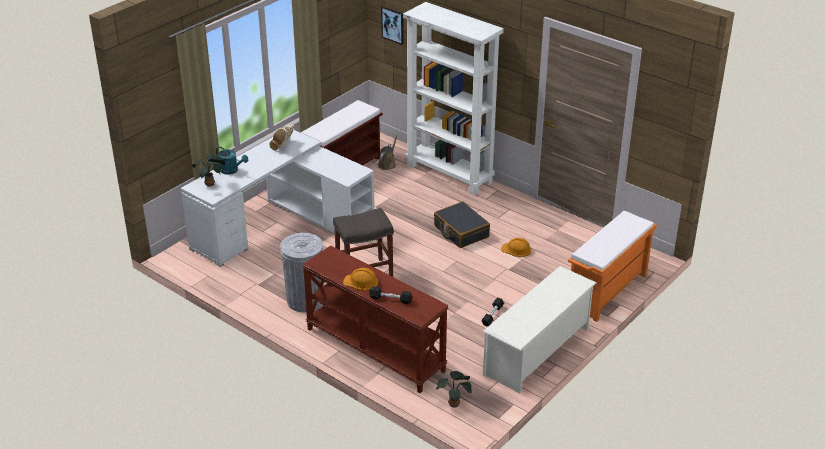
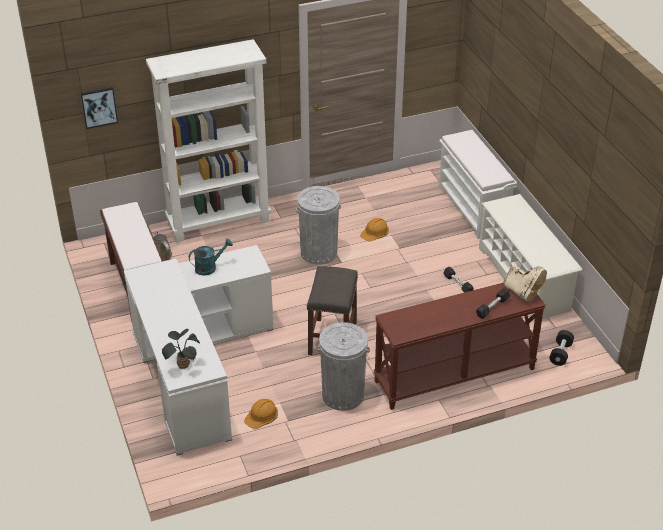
camera: 60 degrees left, 5 degrees up
(232, 171) = (171, 340): turquoise watering can -> turquoise watering can (209, 267)
(283, 146) = (159, 287): beige boot -> beige boot (522, 293)
(361, 282) = (452, 316): orange hard hat -> orange hard hat (261, 415)
(454, 403) = (560, 353): potted plant -> black dumbbell
(461, 231) = (319, 252): black suitcase -> grey trash can
(607, 291) = (473, 209): orange bench -> white bench

